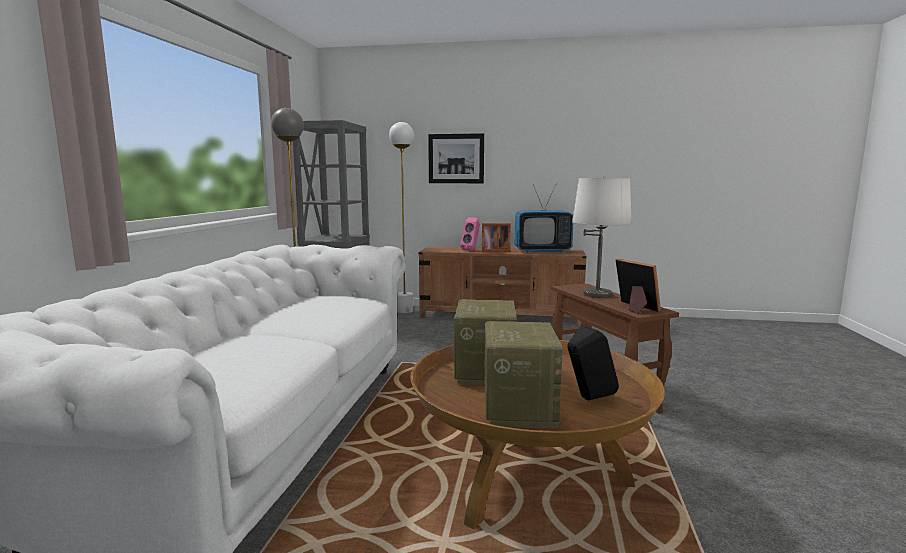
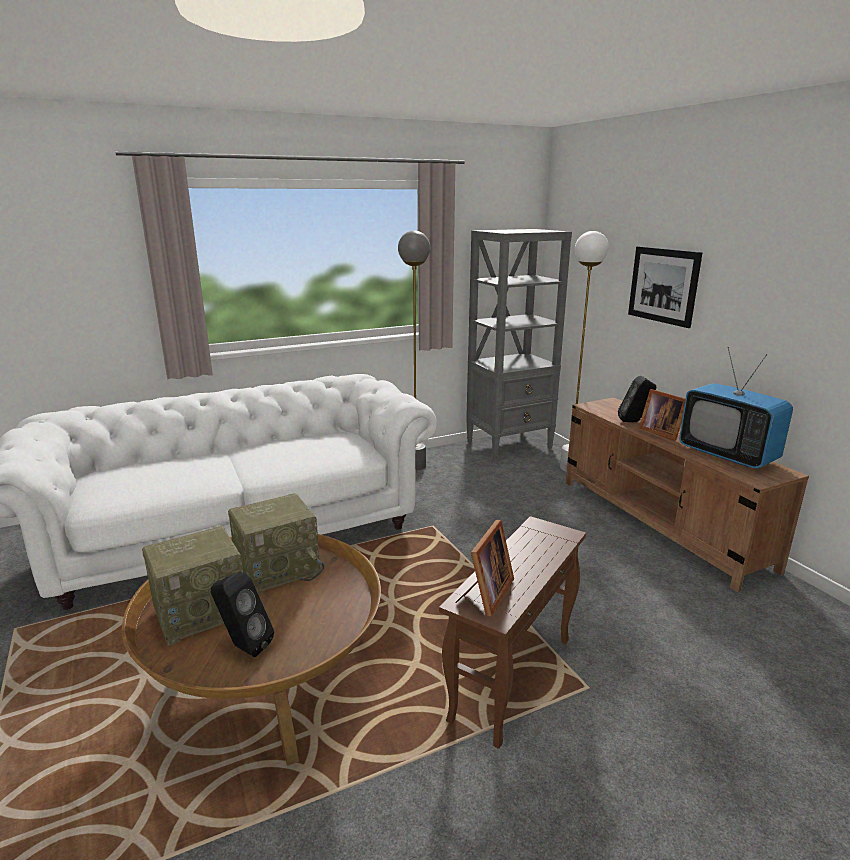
camera: 55 degrees right, 10 degrees up
(471, 250) = (634, 422): pink speaker -> black speaker
(597, 294) = (527, 554): white table lamp -> none

